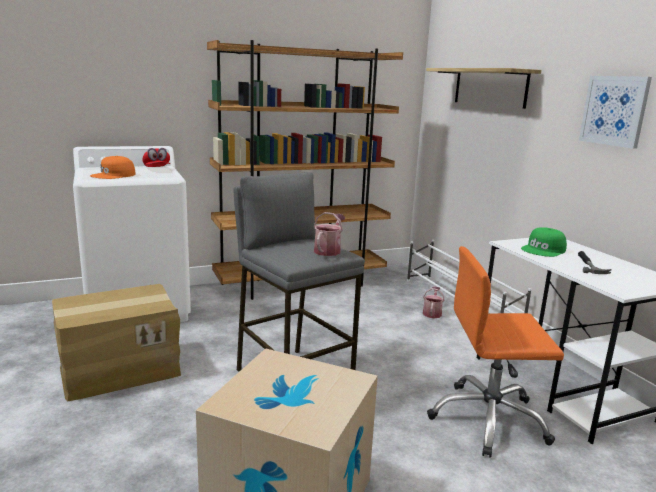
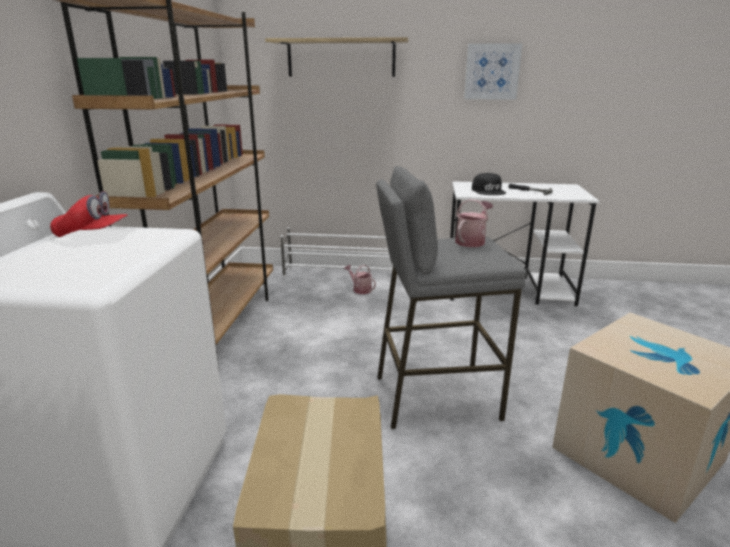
camera: 60 degrees left, 5 degrees up
(114, 175) = (95, 265): orange cap -> none
(328, 250) = (472, 241): watering can -> watering can turned 75 degrees clockwise
(488, 420) = (540, 327): orange office chair -> none
(544, 250) = (489, 191): green cap -> black cap

